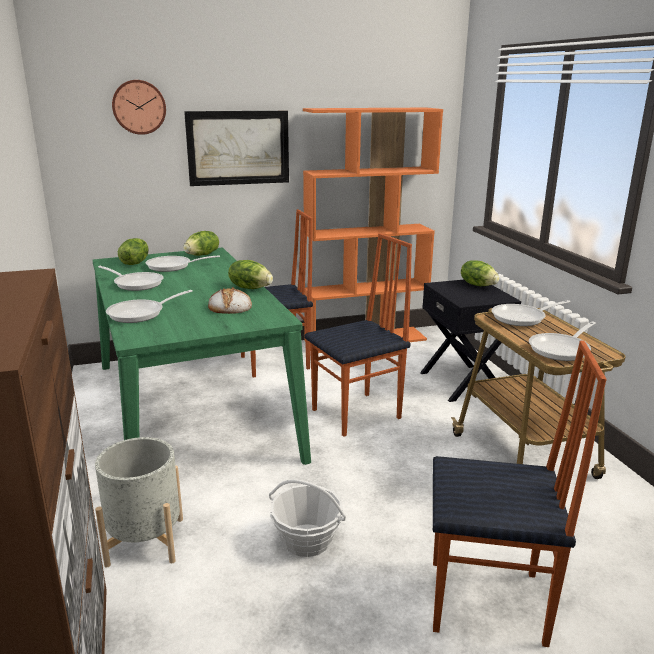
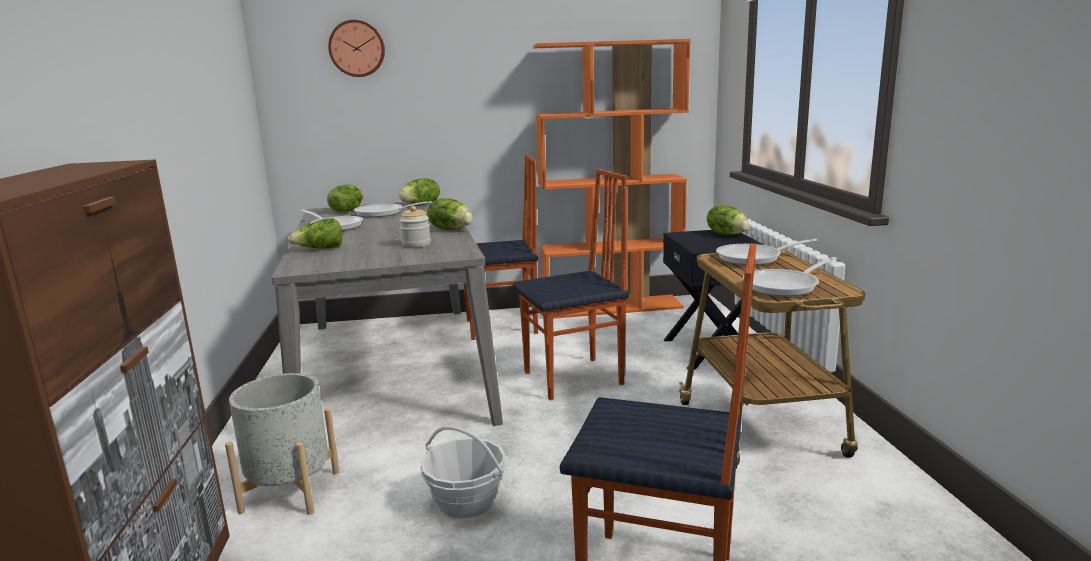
camera: 10 degrees right, 5 degrees down
(141, 313) = (320, 249): frying pan -> lettuce
(192, 408) = (394, 367): green dining table -> grey dining table
(229, 307) = (416, 244): bread -> jar
(238, 148) = (463, 90): picture -> none

